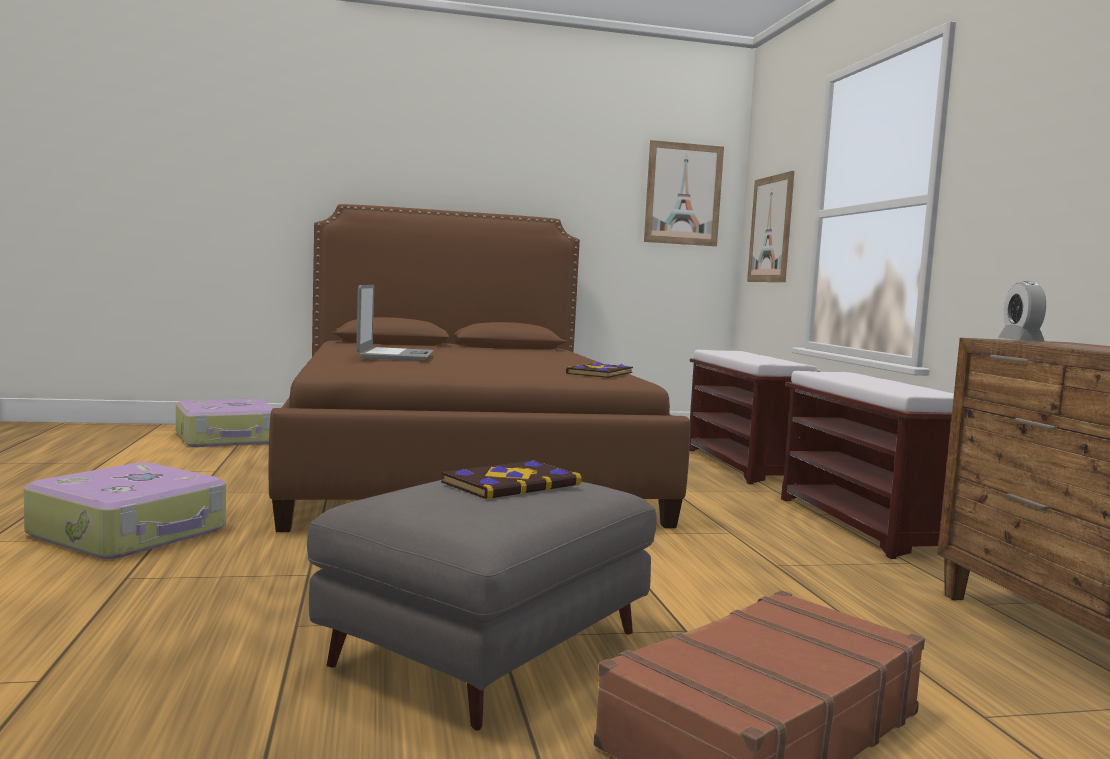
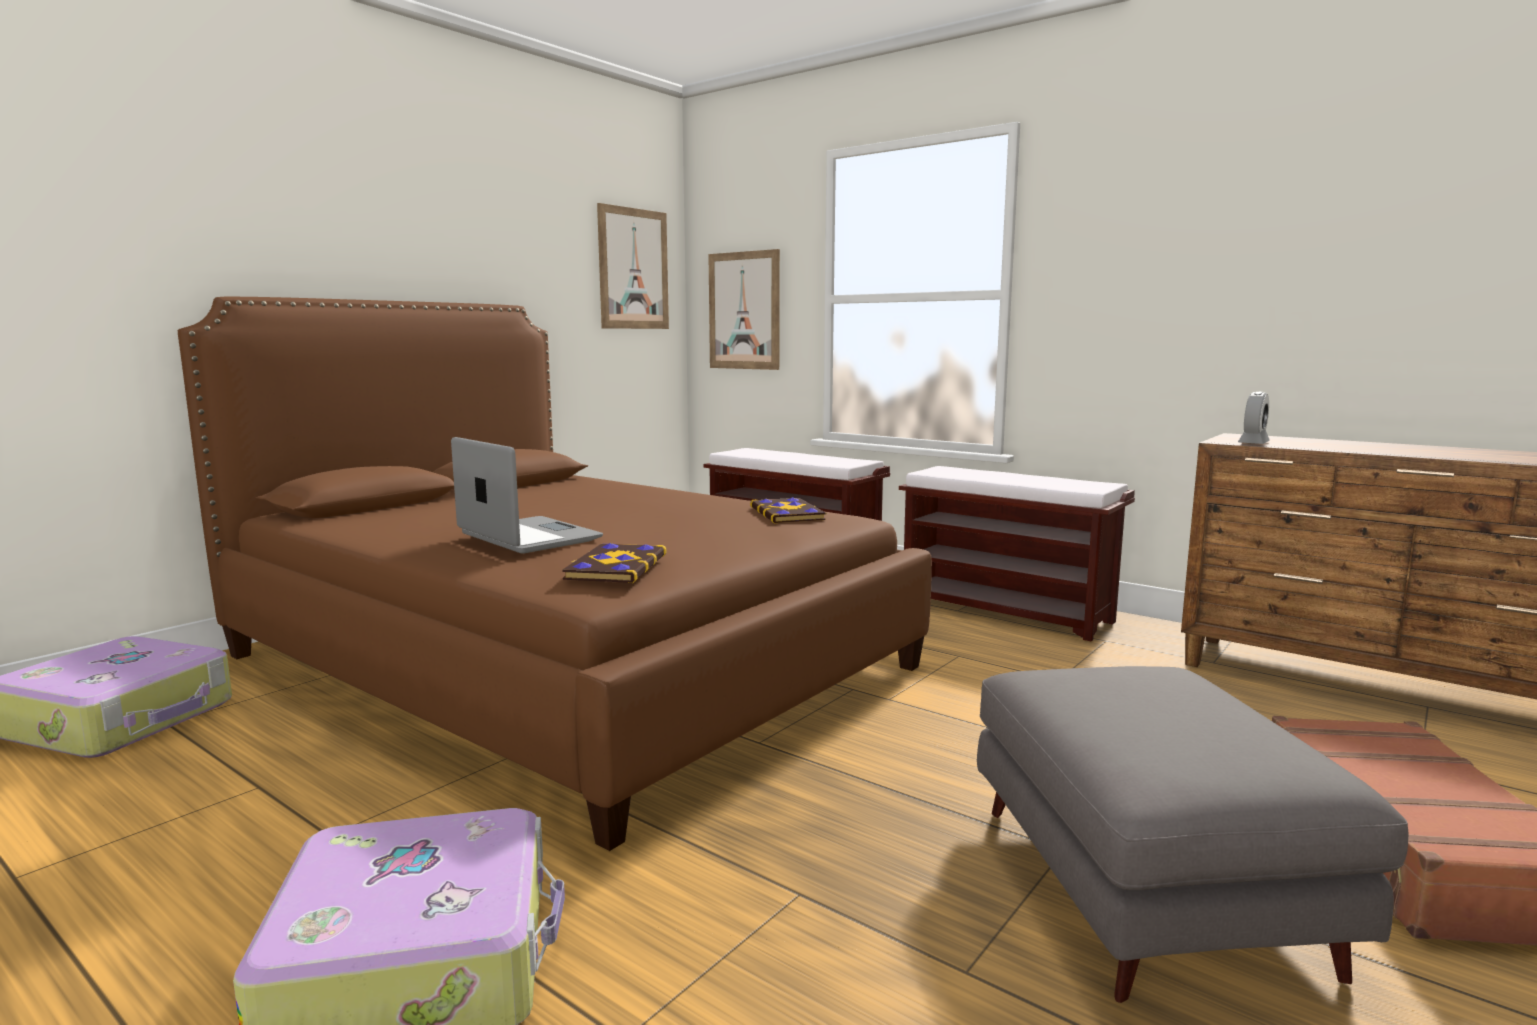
camera: 40 degrees left, 5 degrees up
(510, 483) = (1145, 698): book -> book (615, 567)
(1020, 341) = (1253, 443): alarm clock -> alarm clock turned 105 degrees counterclockwise

